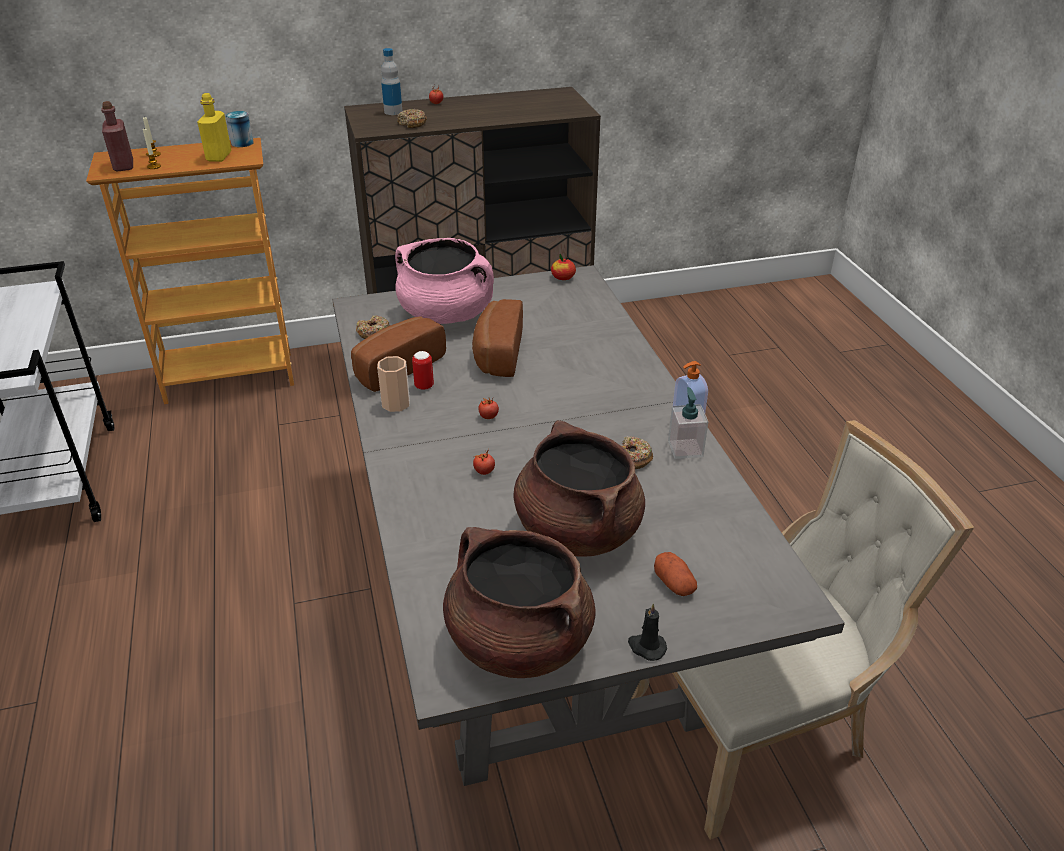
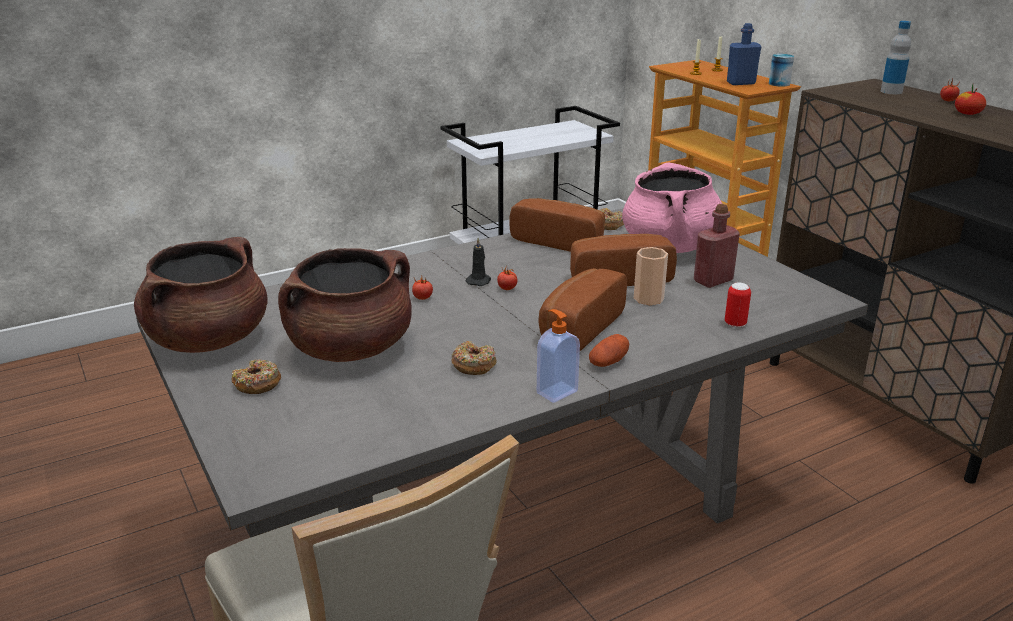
camera: 75 degrees right, 10 degrees down
(123, 166) = (685, 68): red bottle -> red bottle (713, 281)
(219, 157) = (741, 83): yellow bottle -> blue bottle
(396, 404) = (504, 250): cup -> cup (648, 299)
(412, 124) = (873, 100): donut -> donut (257, 384)
(424, 386) = (538, 256): can -> can (735, 324)
(563, 277) = (812, 290): apple -> apple (967, 113)
(583, 393) = (577, 328): none -> bread
(646, 647) = (198, 397): black candle -> black candle (479, 281)
(674, 583) = (282, 404): potato -> potato (608, 362)
(685, 448) = (506, 395): soap dispenser -> none

